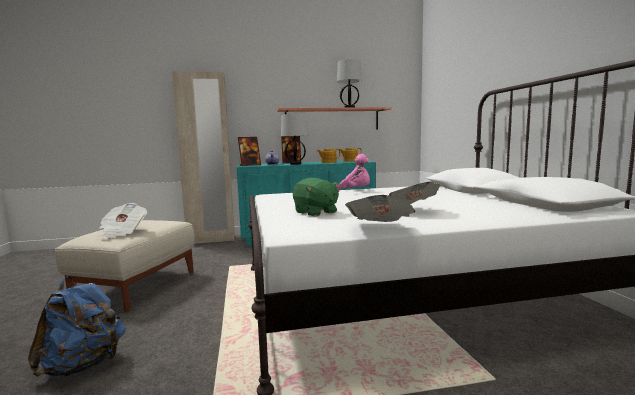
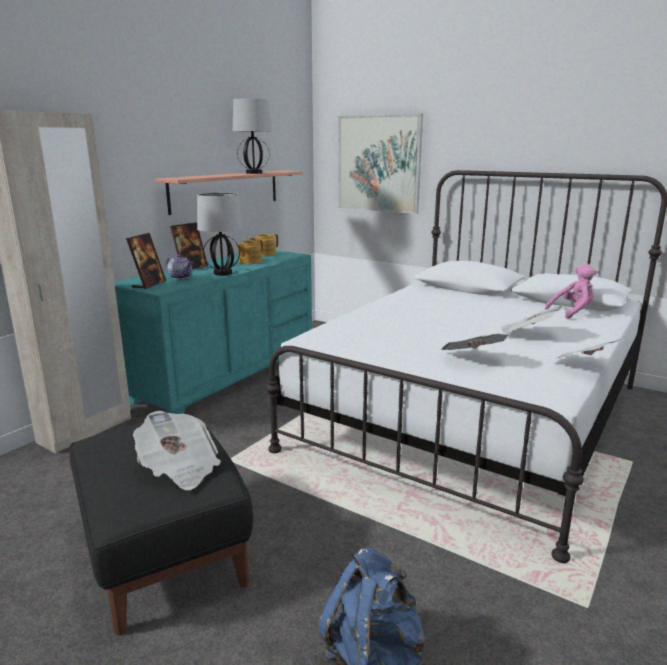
camera: 45 degrees left, 10 degrees up
(138, 286) = (164, 549): beige ottoman -> black ottoman
(315, 212) = (472, 359): green plush toy -> newspaper
(355, 191) = (384, 311): pink plush toy -> pink plush toy (572, 312)
(451, 97) = (378, 163): none -> picture

